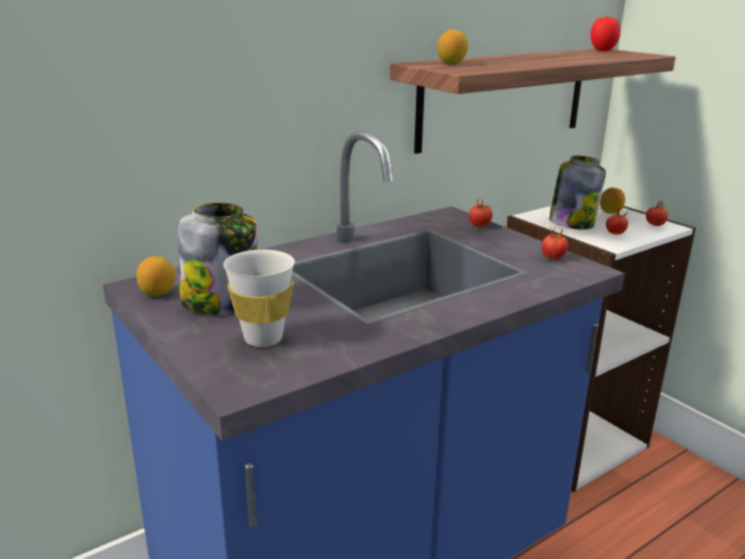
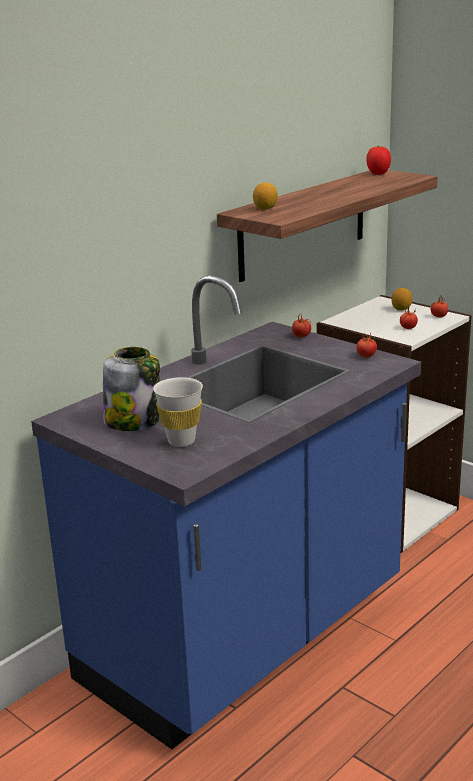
camera: 10 degrees left, 0 degrees up
(158, 293) = (81, 422): lemon -> none
(572, 223) = (371, 323): jar -> none

